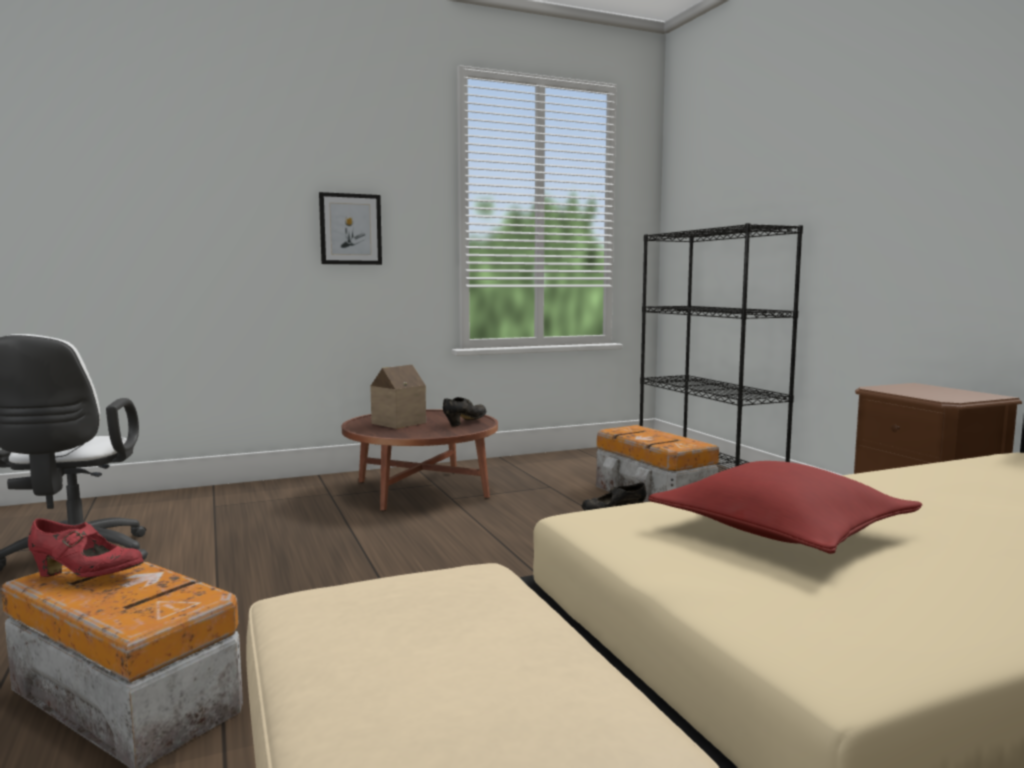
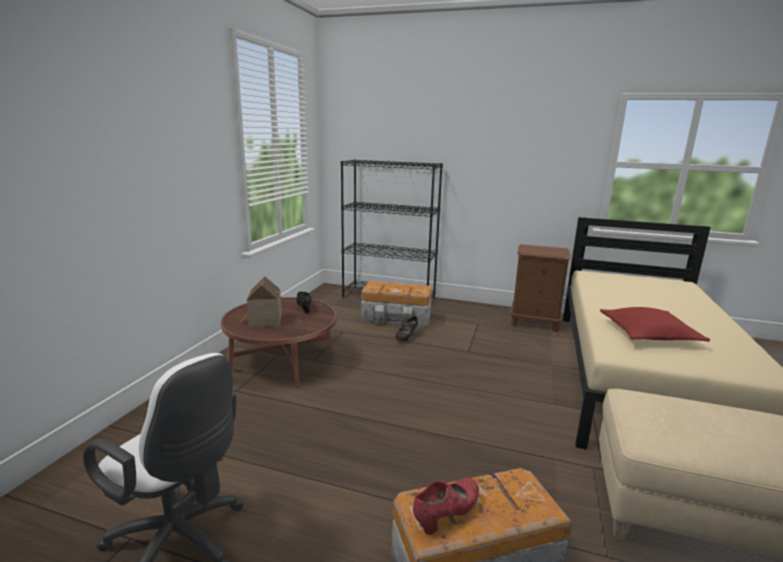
camera: 50 degrees left, 10 degrees up
(350, 229) = (179, 169): picture -> none

